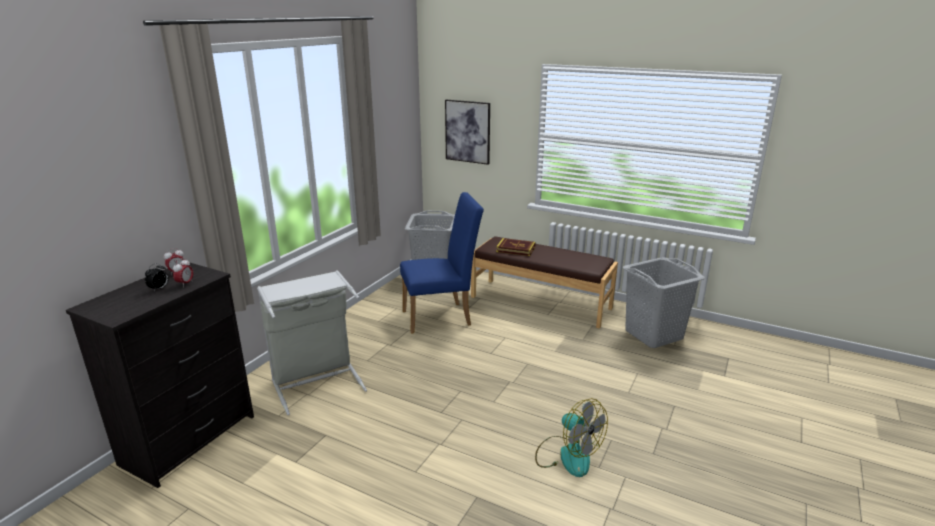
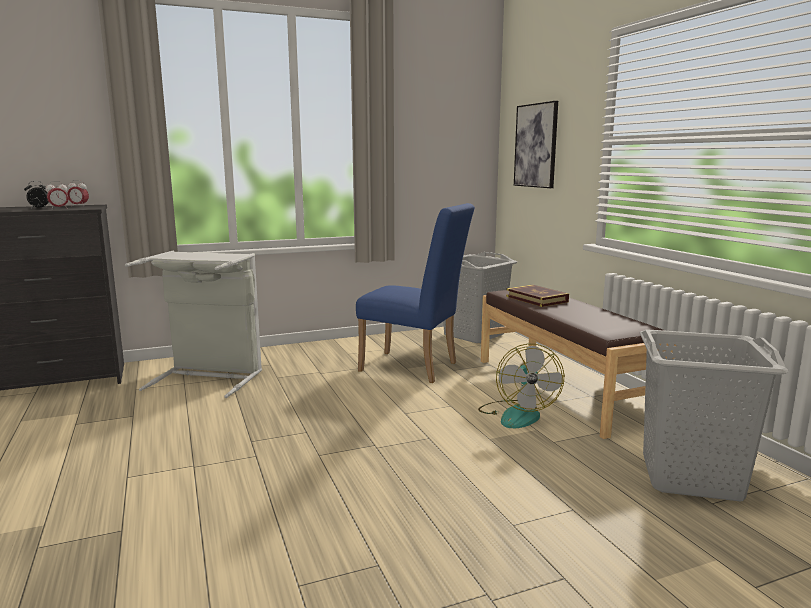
camera: 40 degrees right, 10 degrees down
(567, 455) = (289, 548): fan -> fan (517, 414)

